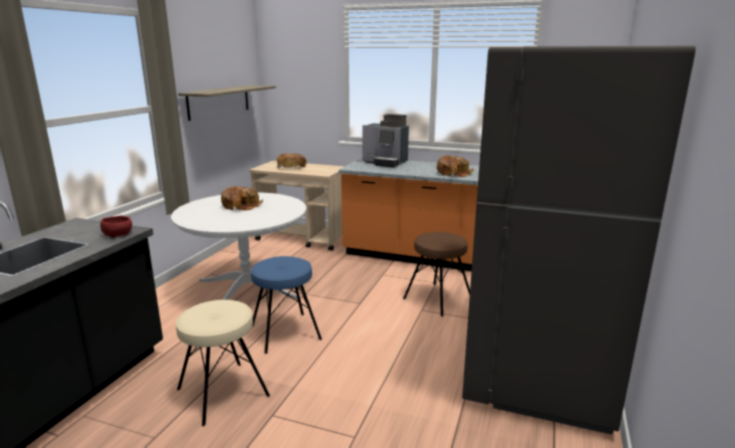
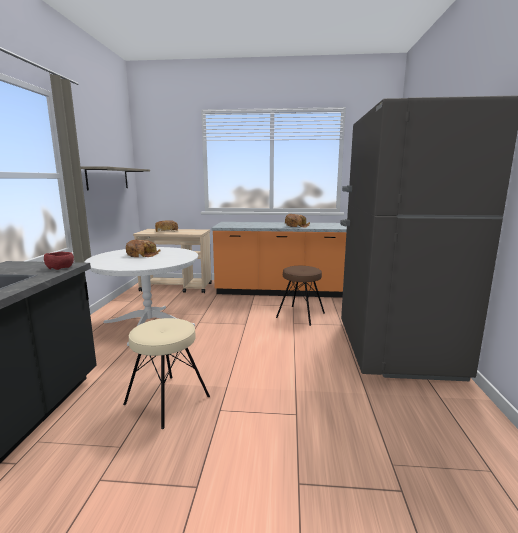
camera: 15 degrees left, 5 degrees down
(285, 332) = (197, 349): blue stool -> none
(385, 163) = (242, 223): coffee machine -> none

